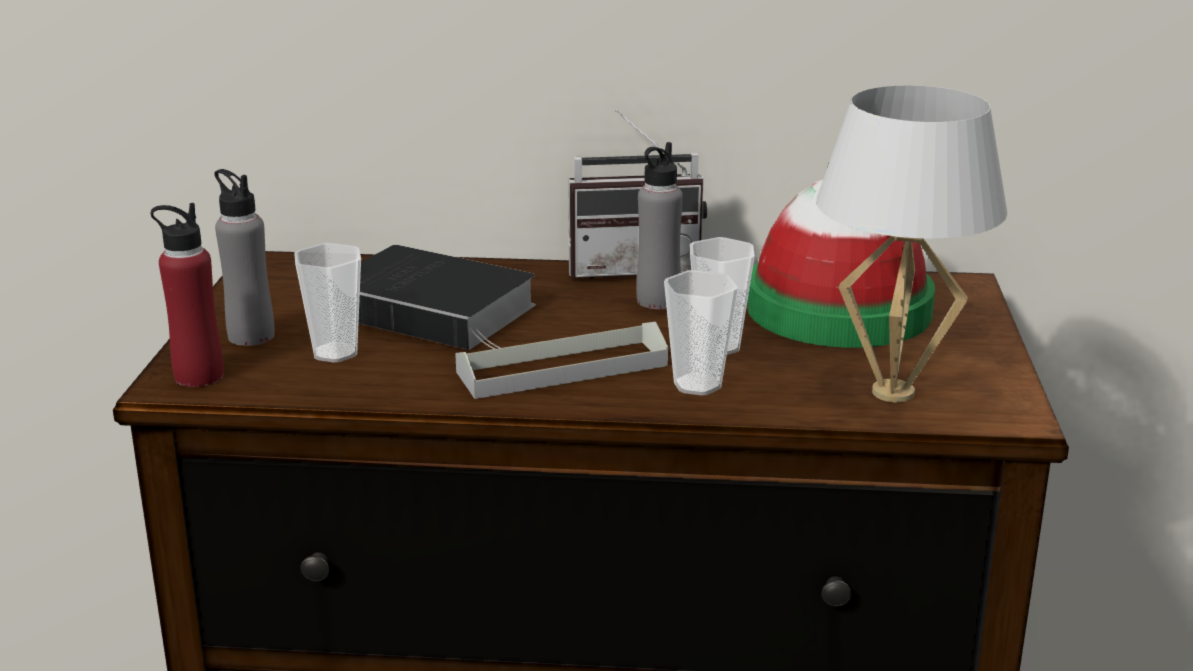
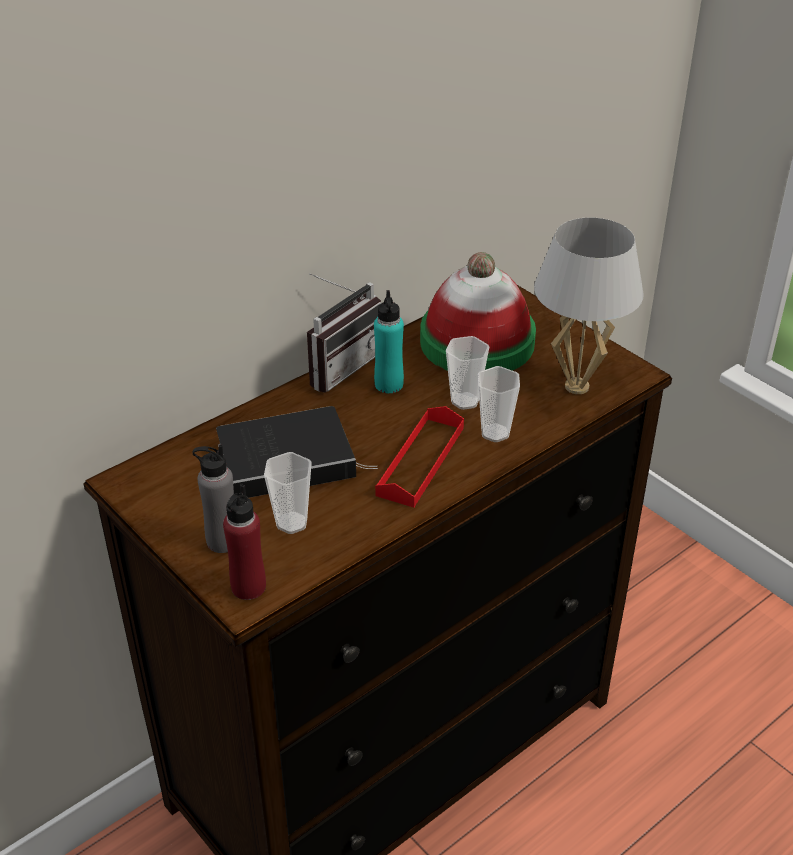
camera: 45 degrees left, 15 degrees up
(562, 369) = (420, 461): grey tray -> red tray
(658, 300) = (388, 384): grey bottle -> turquoise bottle

